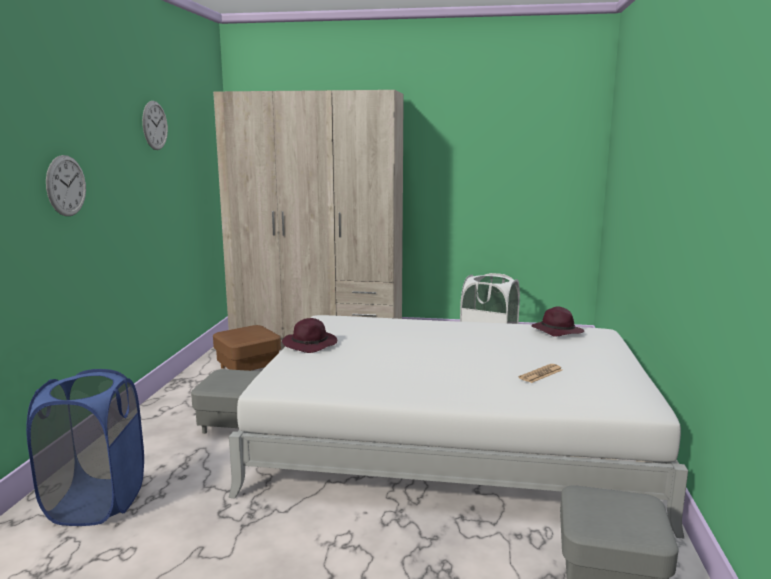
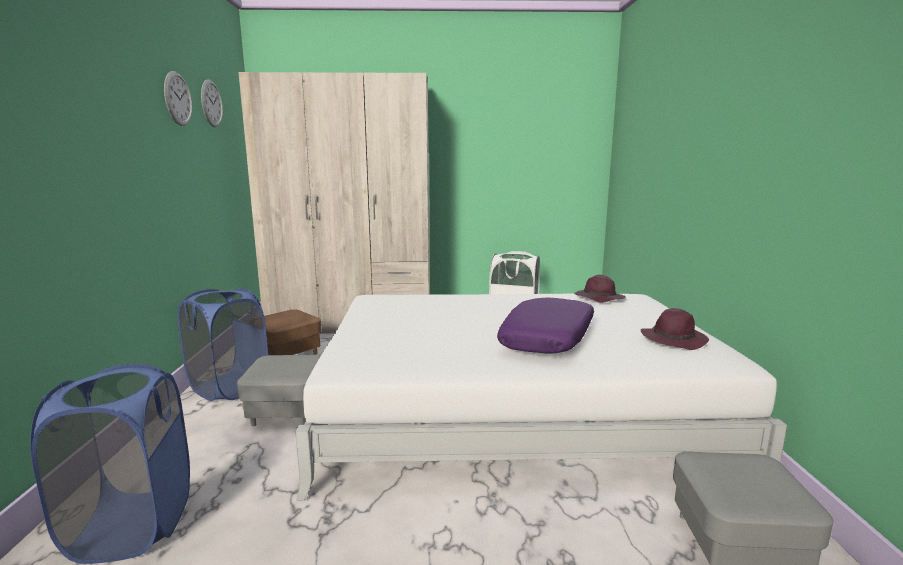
camera: 10 degrees left, 0 degrees up
(66, 185) = (74, 149): wall clock -> wall clock (211, 103)
(189, 397) = (229, 387): none -> blue laundry basket
(311, 344) = (367, 323): purple hat -> purple hat (674, 339)
(476, 370) = (548, 338): none -> purple pillow
(541, 374) = (615, 338): newspaper -> none

